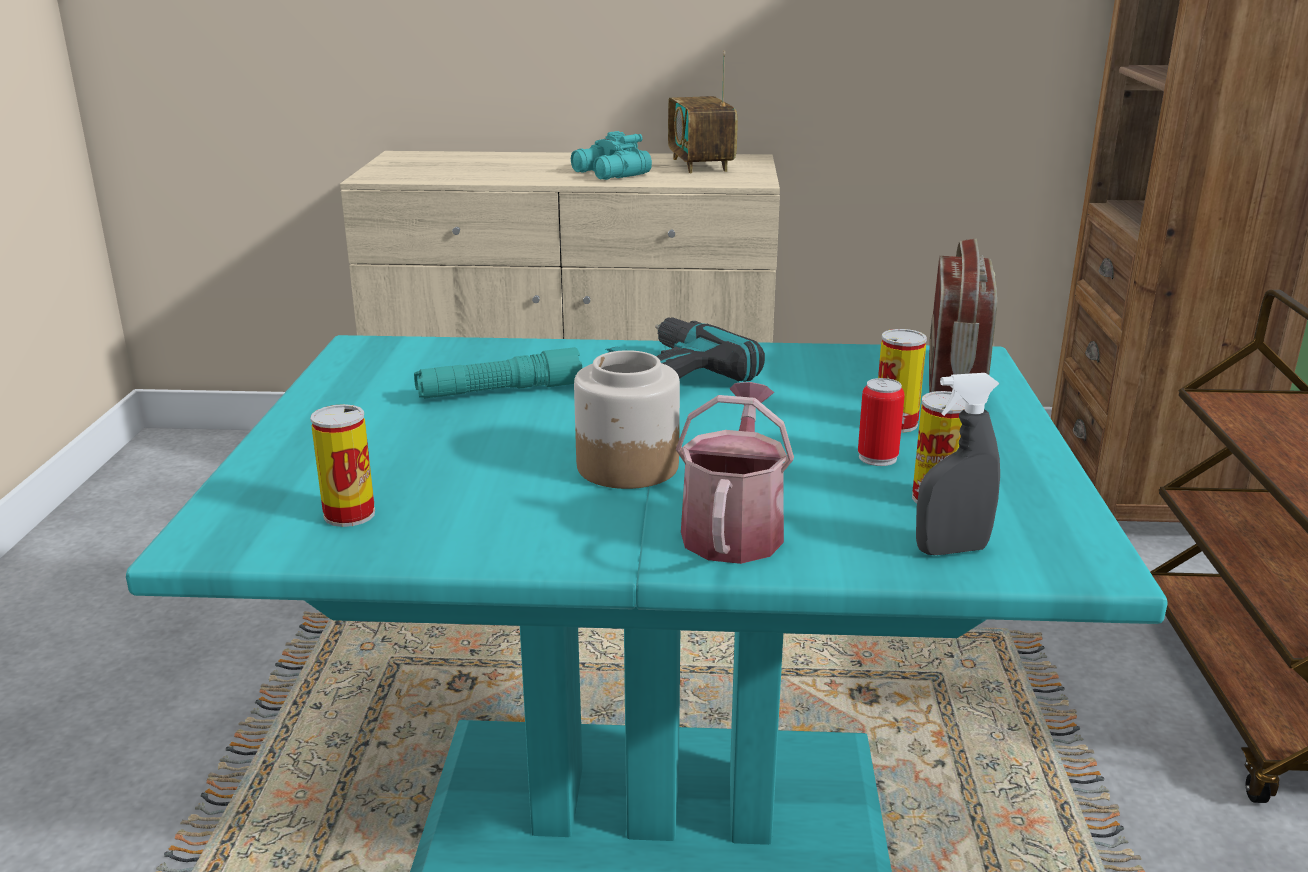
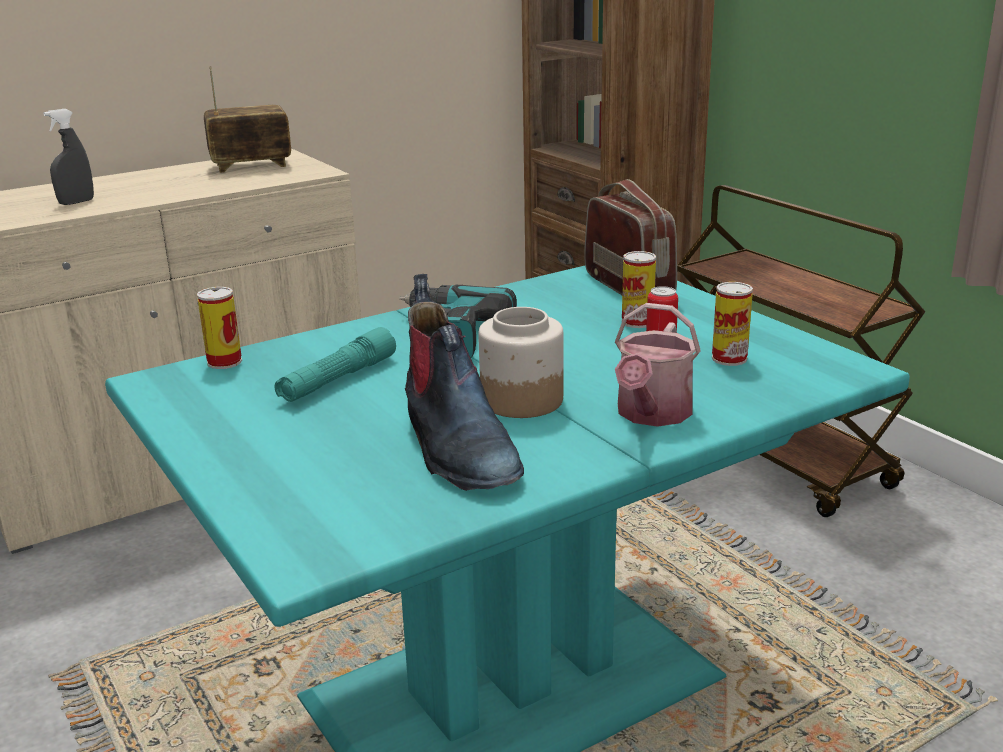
camera: 35 degrees left, 0 degrees up
(349, 514) = (383, 499): can -> can (224, 362)
(491, 489) = (456, 446): none -> boot
(610, 174) = (187, 186): turquoise binoculars -> none
(701, 165) = (251, 166): radio -> radio turned 120 degrees clockwise
(734, 528) = (651, 414): watering can -> watering can turned 135 degrees counterclockwise
(951, 550) = (781, 384): grey spray bottle -> grey spray bottle (76, 202)

